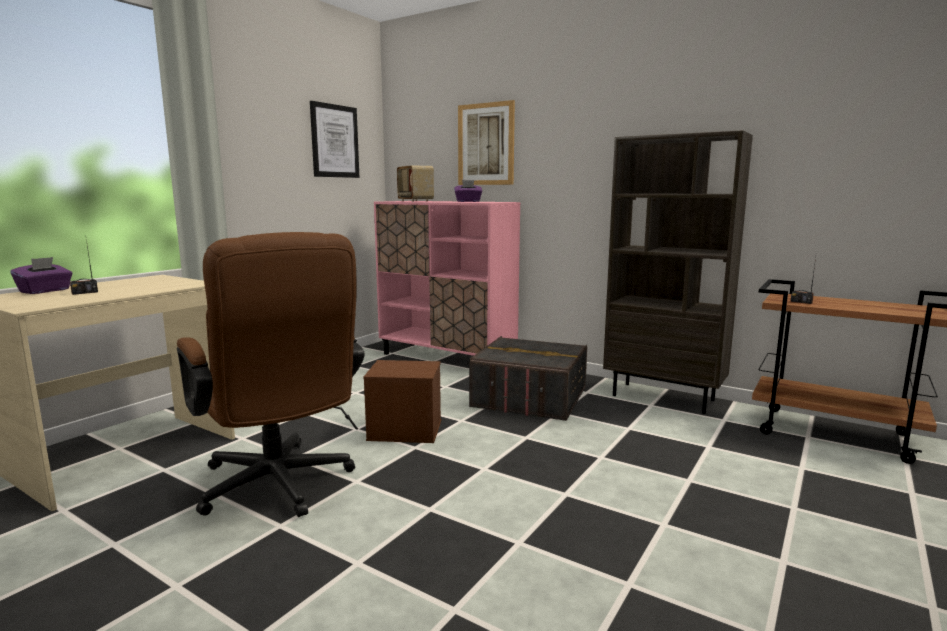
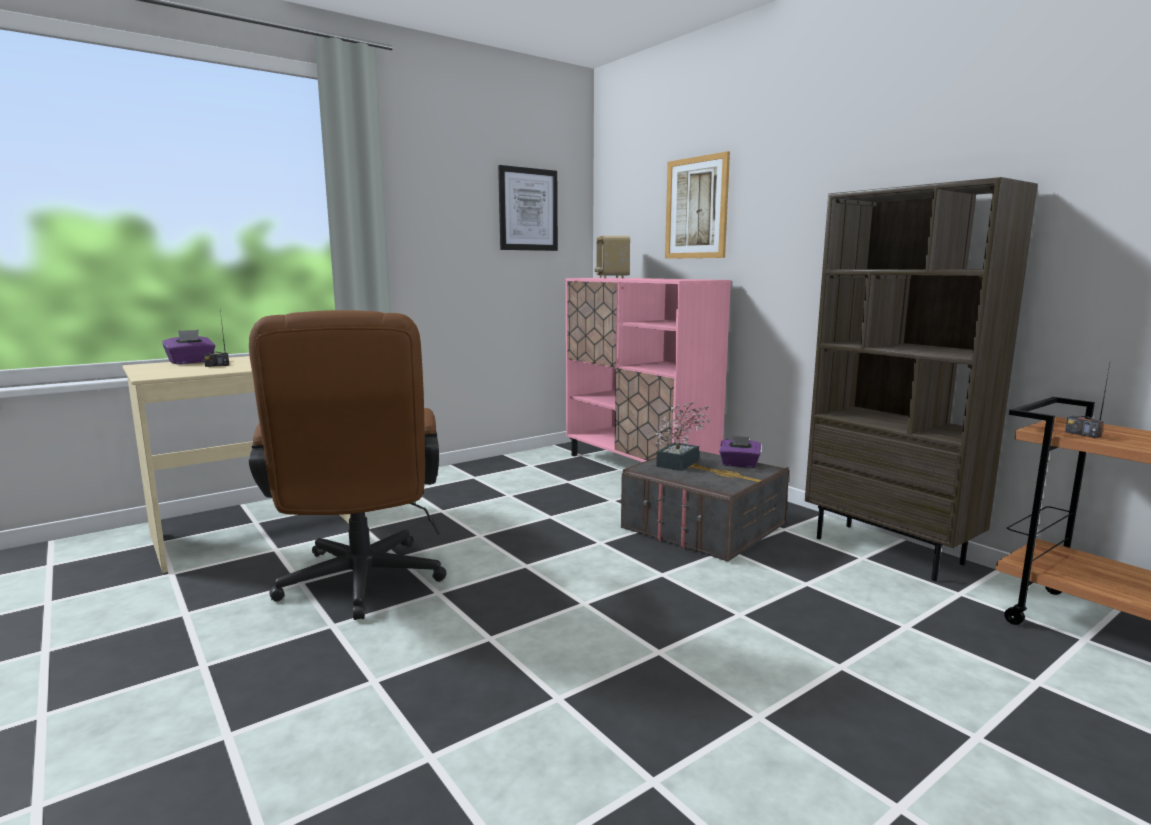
camera: 20 degrees right, 0 degrees up
(404, 430) = (528, 544): brown storage box -> none
(468, 201) = (666, 279): purple tissue box -> purple tissue box (739, 464)
(508, 348) = (680, 462): none -> potted plant

